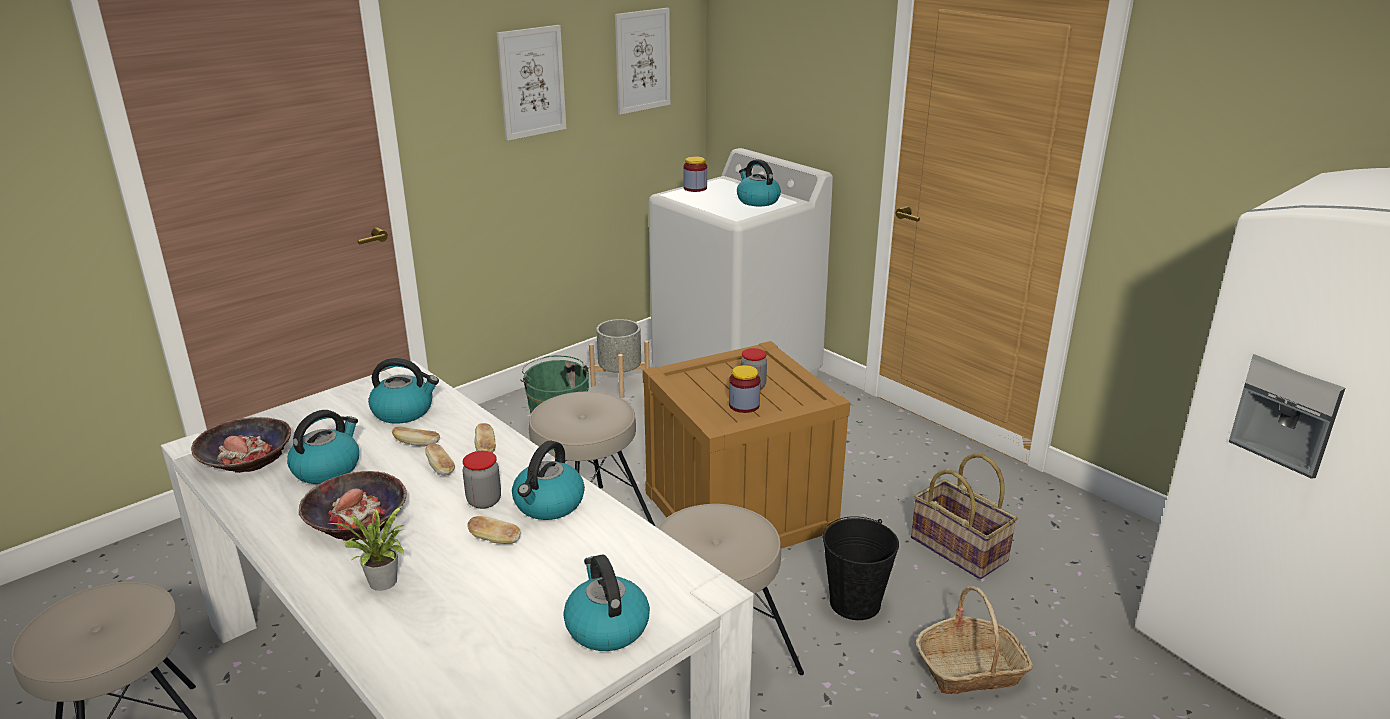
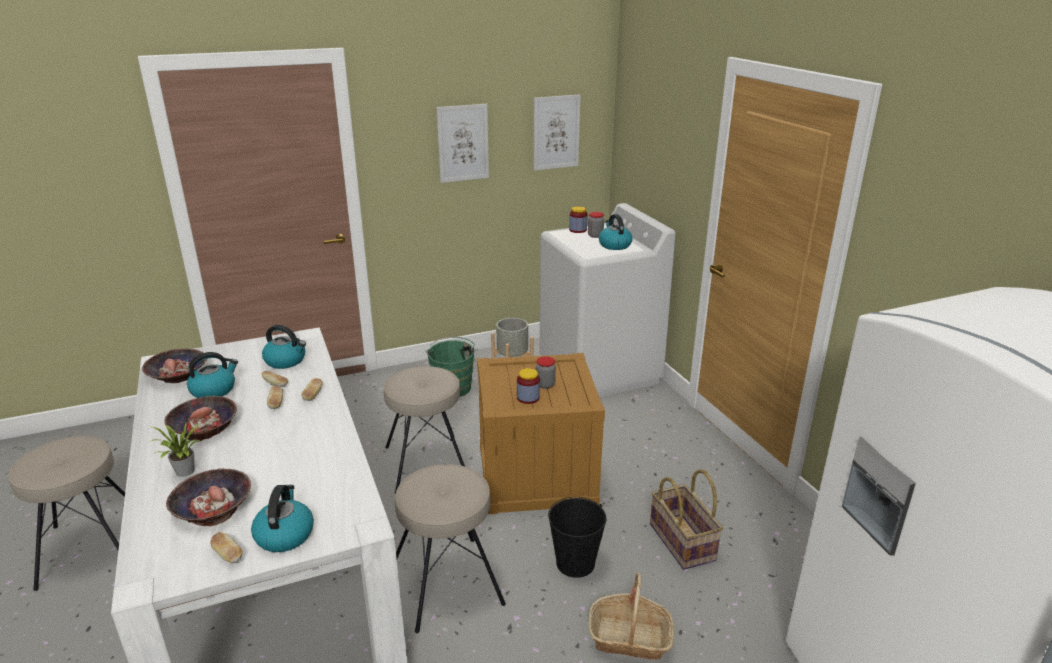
camera: 20 degrees right, 0 degrees up
(468, 617) = (212, 506): none -> bowl
(484, 501) = (283, 431): jar -> jar (595, 235)
(495, 540) = (268, 459): bread -> bread (228, 555)
(548, 504) = (318, 442): kettle -> none

